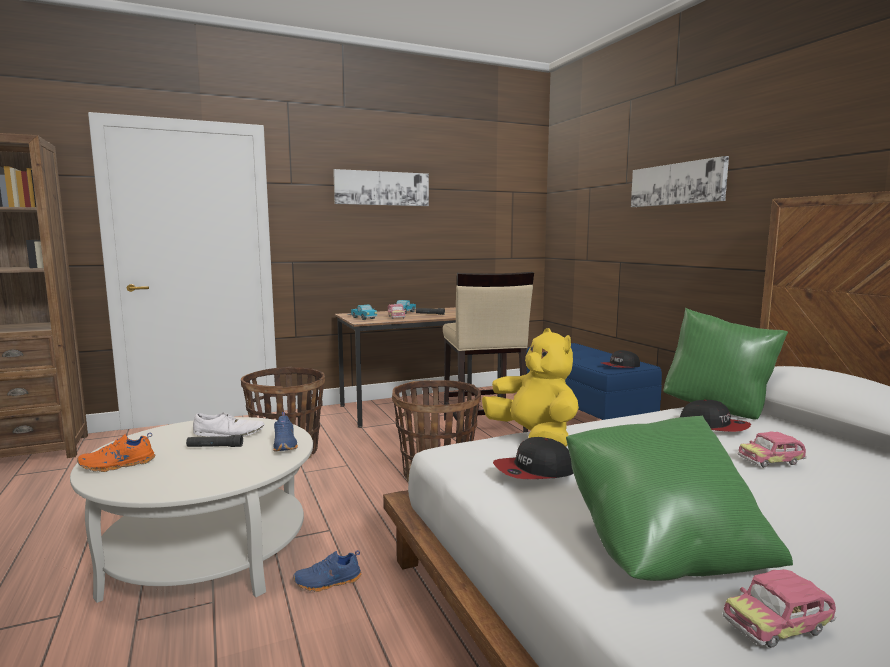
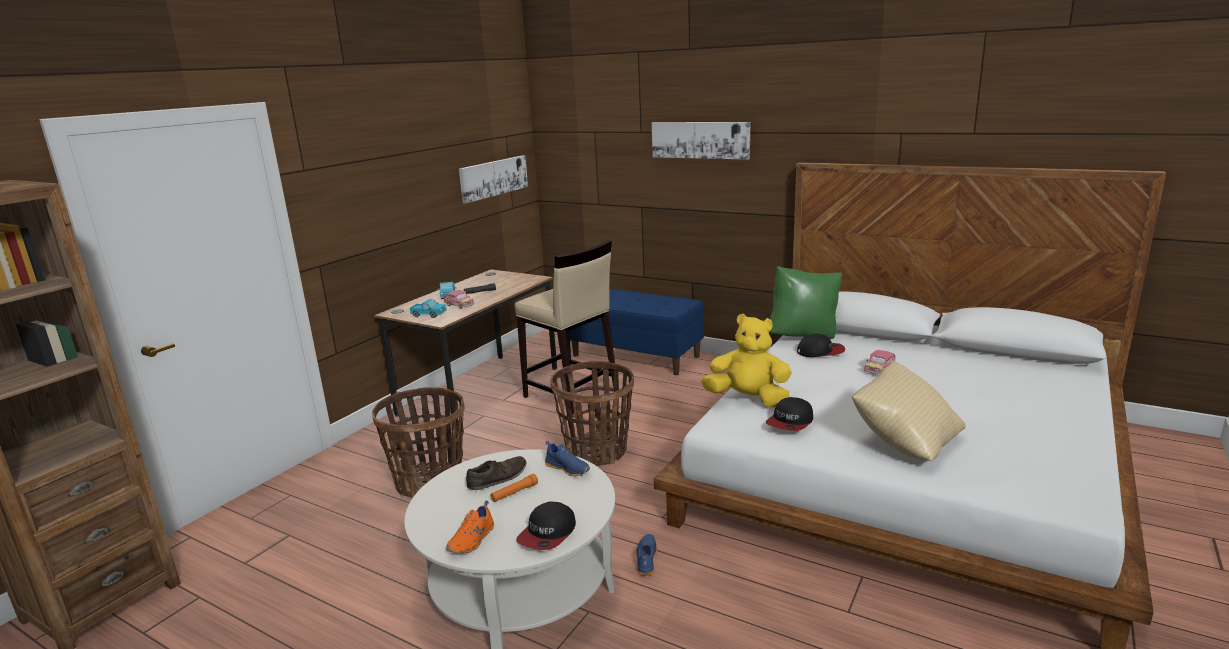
camera: 35 degrees left, 10 degrees up
(215, 447) = (514, 493): black flashlight -> orange flashlight
(229, 433) = (497, 478): white shoe -> brown shoe
(328, 582) = (645, 560): blue shoe -> blue shoe turned 150 degrees clockwise
(382, 188) = (395, 157): picture -> picture (493, 178)
(620, 366) = (674, 307): cap -> cap (548, 534)
(663, 549) = (904, 442): green pillow -> beige pillow
(778, 626) = (983, 458): toy car -> none

